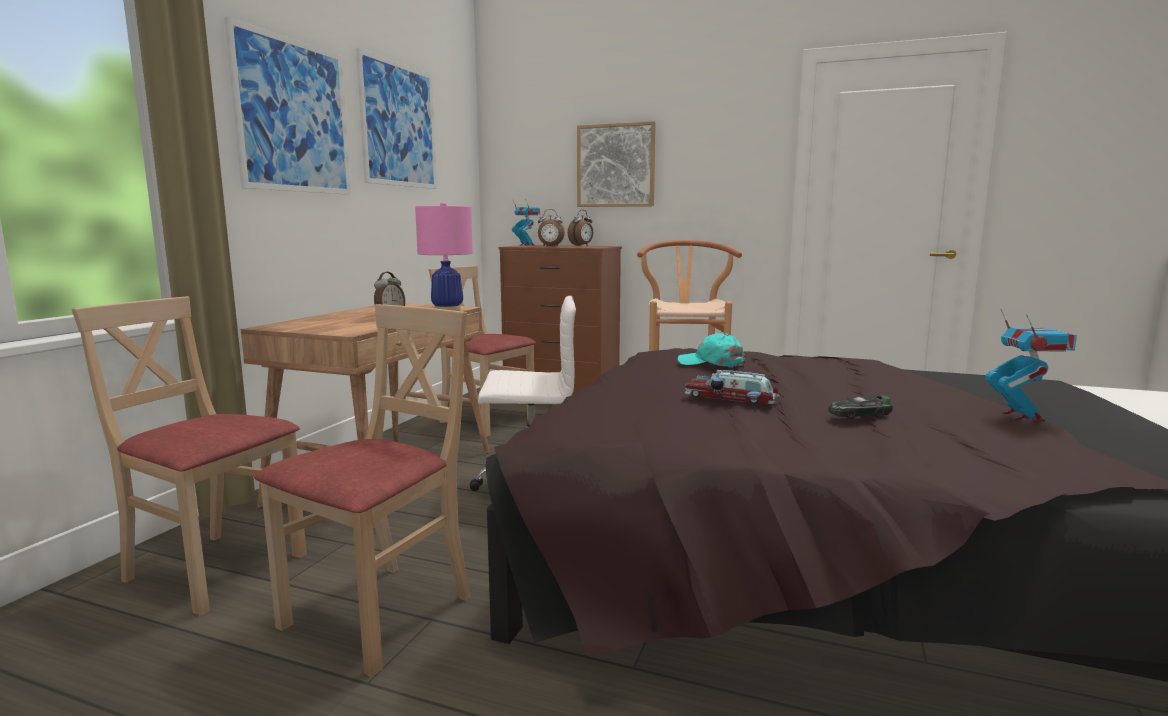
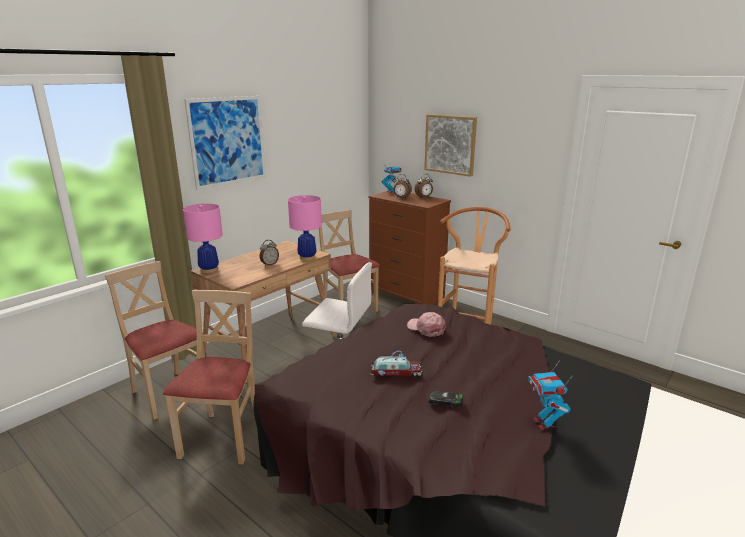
camera: 20 degrees right, 10 degrees up
(279, 326) = (209, 269): none -> pink table lamp
(380, 613) = (223, 437): beige chair -> beige chair turned 45 degrees counterclockwise
(399, 125) = (302, 125): picture -> none
(711, 363) = (426, 328): turquoise cap -> pink cap
(731, 398) = (395, 371): toy car -> toy car turned 135 degrees clockwise
(1022, 416) = (544, 423): toy robot -> toy robot turned 150 degrees clockwise

